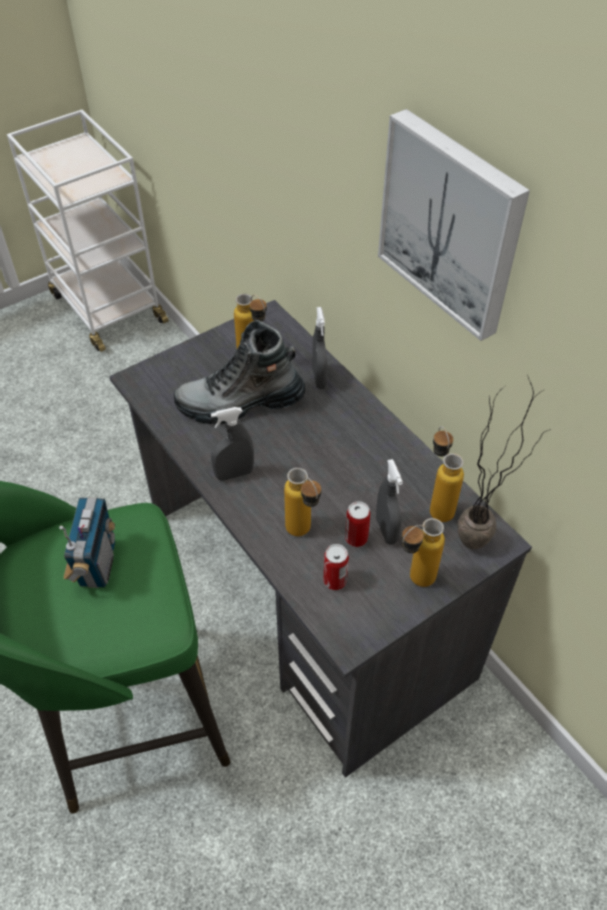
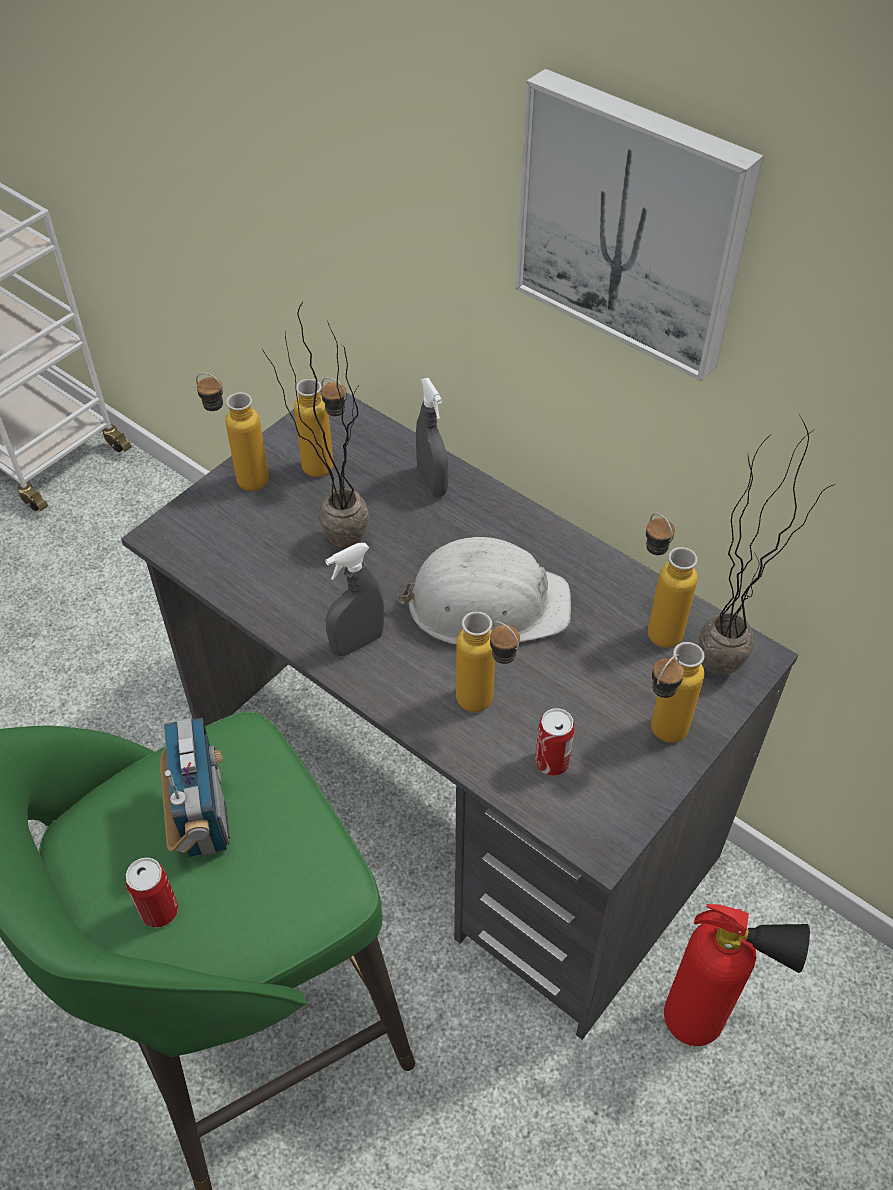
camera: 15 degrees left, 0 degrees up
(196, 351) = (241, 477): none -> bottle
(240, 403) = (331, 539): boot -> potted plant
(327, 466) = (486, 603): none -> white hard hat
(356, 538) = (561, 696): can -> can (159, 910)
(386, 530) = (598, 675): grey spray bottle -> none
(434, 790) = (706, 1024): none -> fire extinguisher

